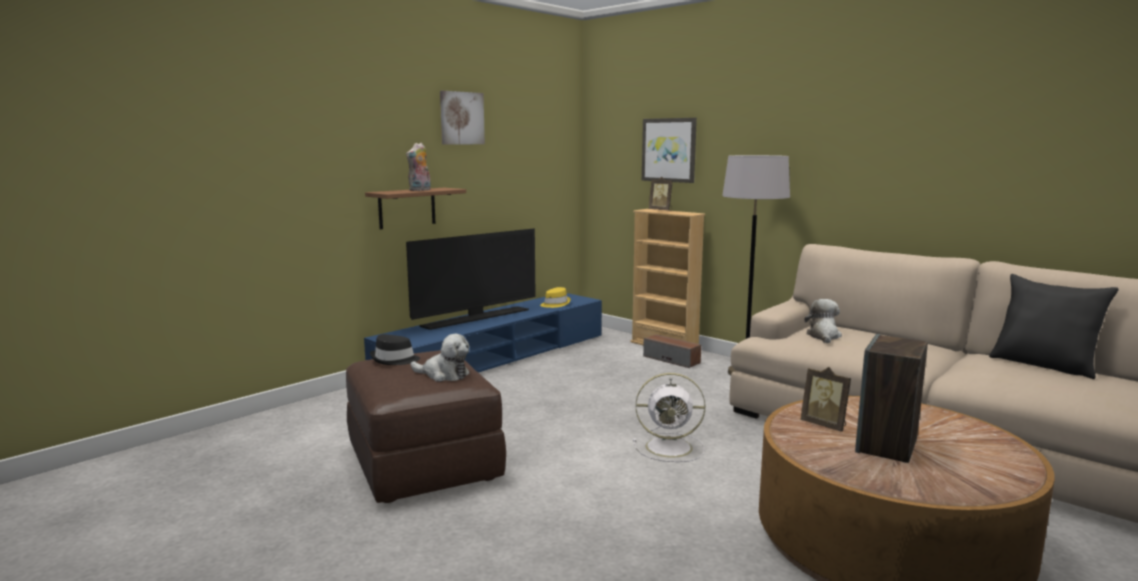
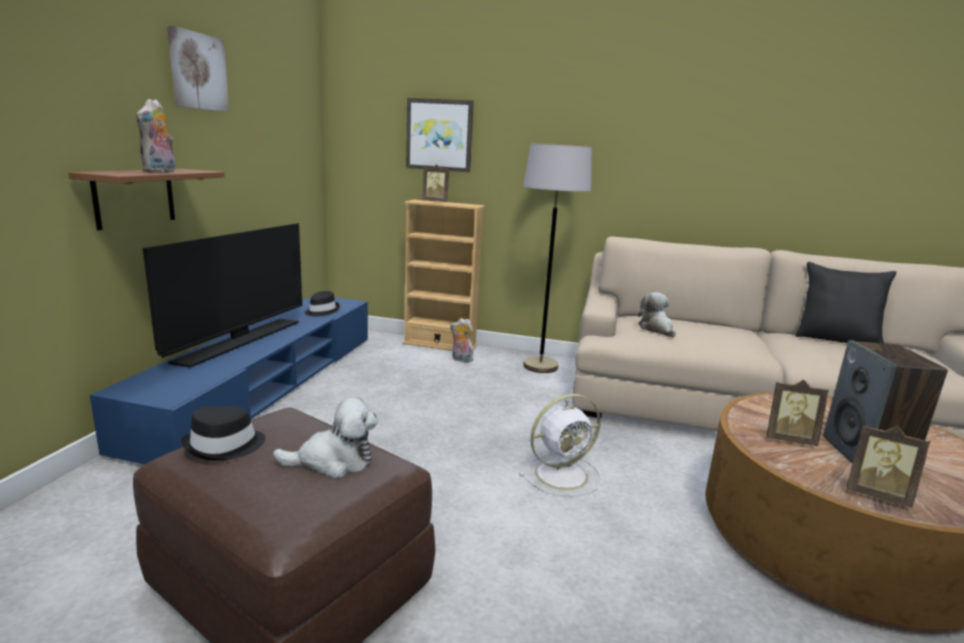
camera: 30 degrees left, 5 degrees up
(555, 304) = (321, 311): yellow hat -> black hat
(671, 359) = (461, 359): speaker -> plush toy
(838, 465) = (876, 494): none -> picture frame

